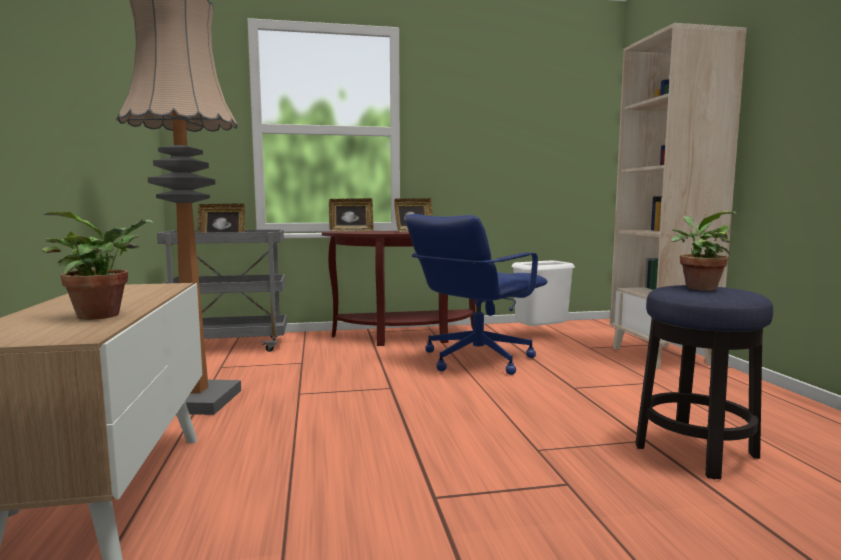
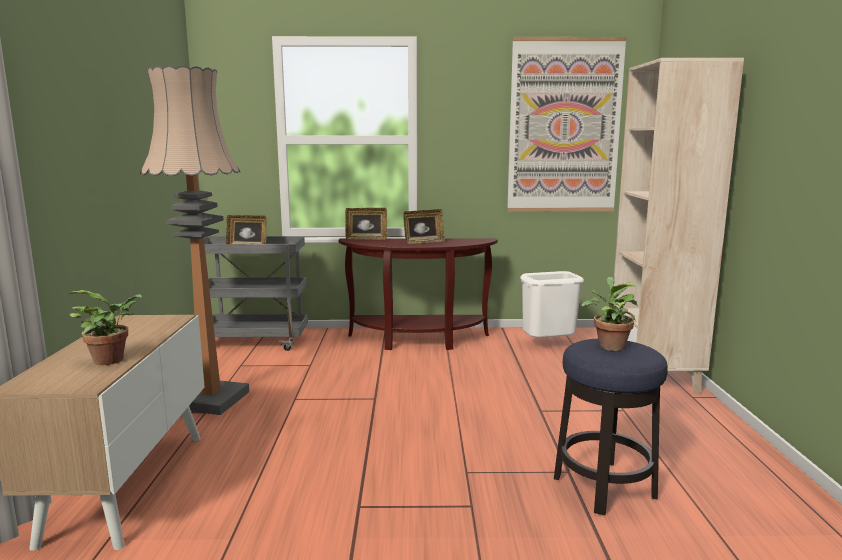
camera: 10 degrees right, 5 degrees up
(475, 359) = (467, 371): blue office chair -> none
(541, 122) = (564, 126): none -> picture

